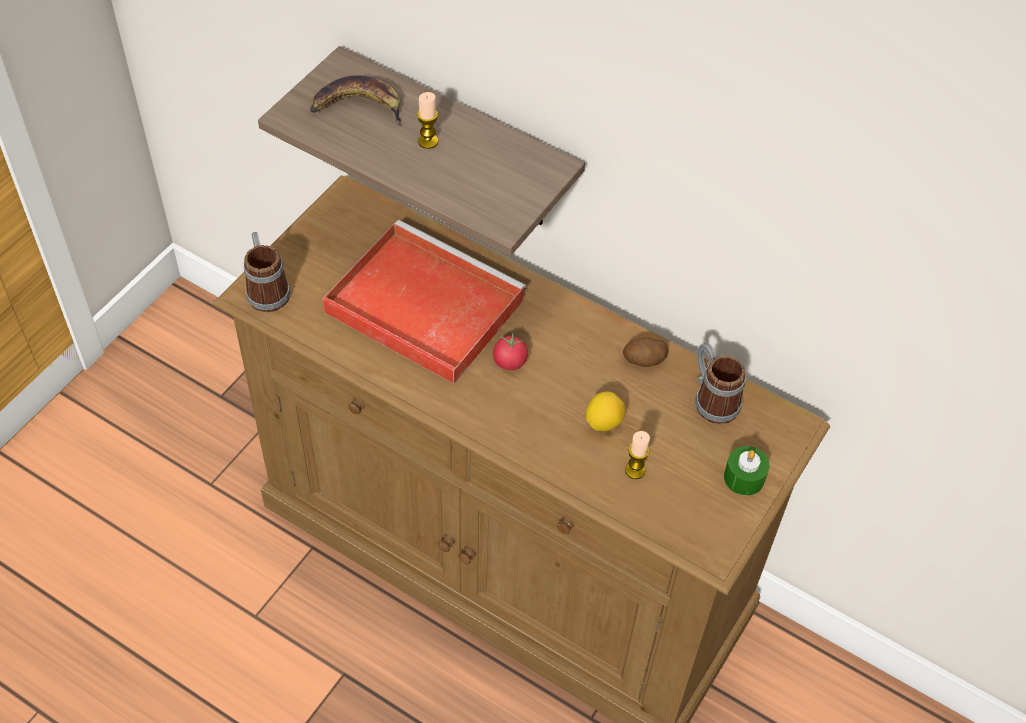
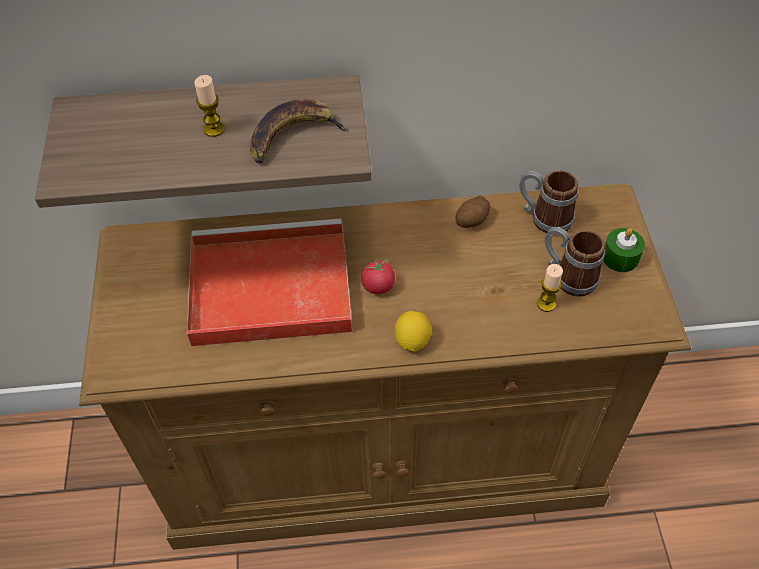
camera: 35 degrees left, 0 degrees up
(266, 289) = (121, 359): mug -> mug (568, 275)
(359, 106) = (122, 135): banana -> banana (293, 135)
(603, 422) = (489, 284): lemon -> lemon (412, 341)

